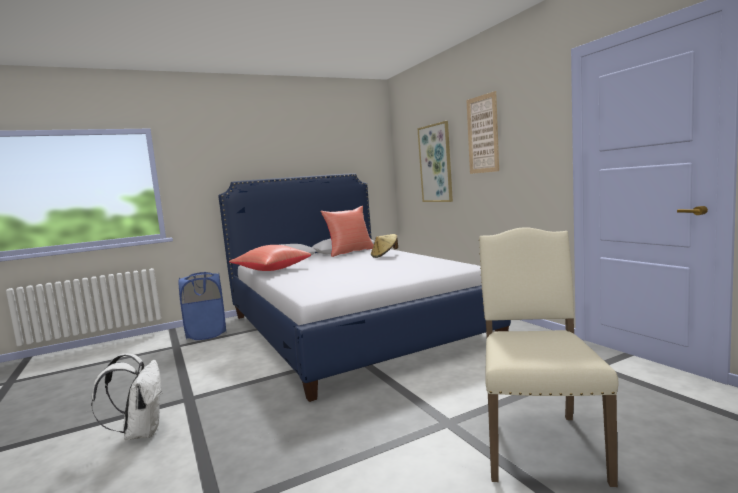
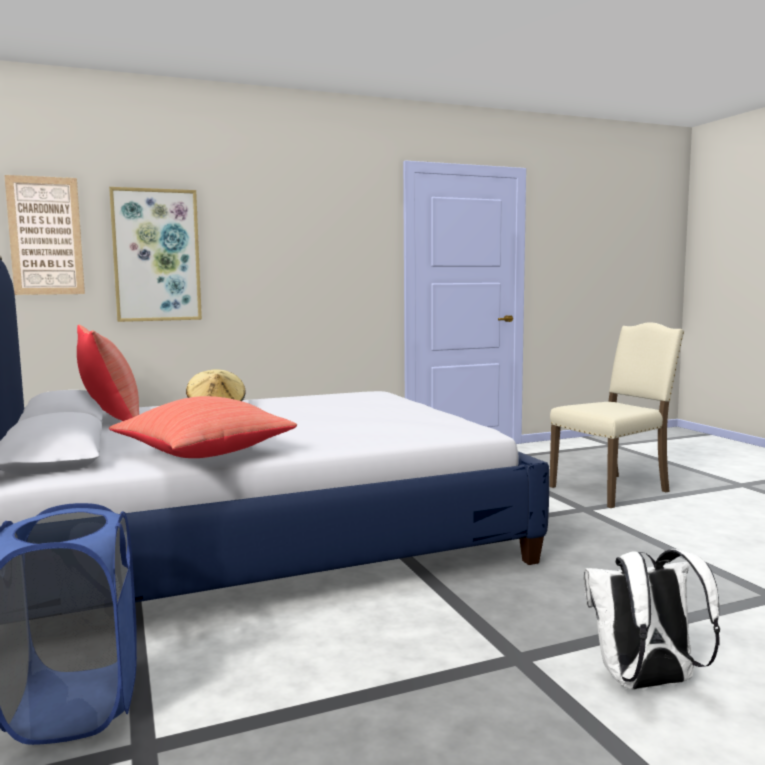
camera: 85 degrees left, 0 degrees up
(482, 134) = (273, 225): picture -> picture (45, 236)
(539, 444) = (613, 489): beige chair -> beige chair turned 135 degrees clockwise

